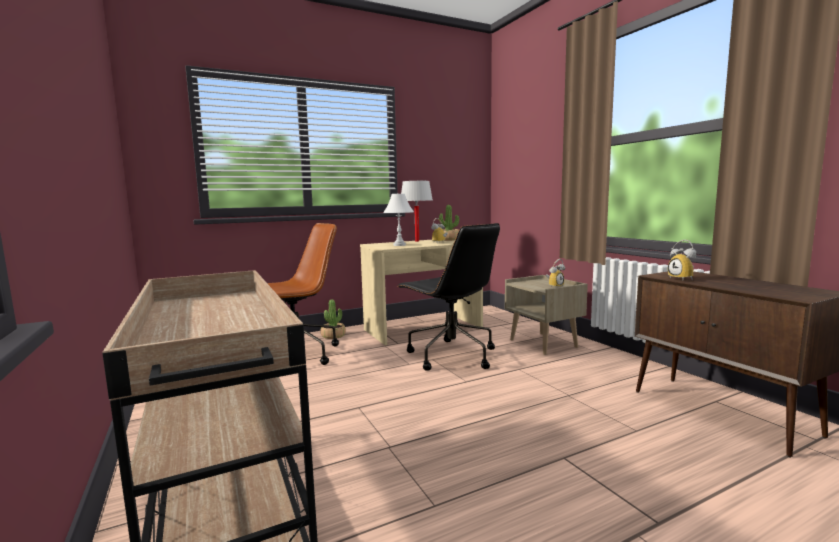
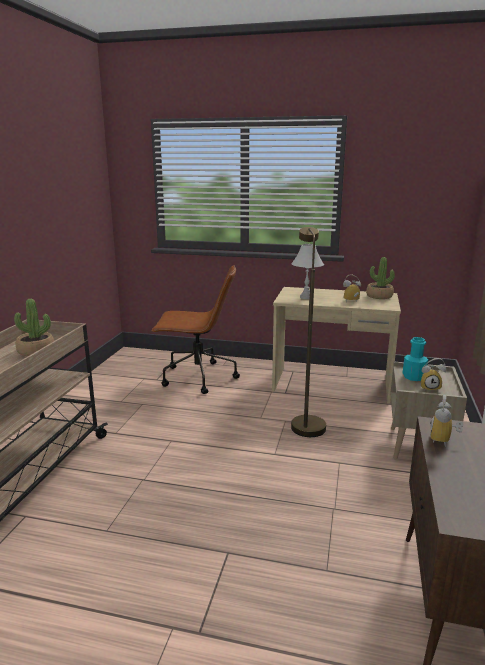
camera: 40 degrees right, 10 degrees up
(333, 336) = (249, 367): potted plant -> potted plant (36, 351)
(417, 241) = (342, 292): white table lamp -> none
(450, 355) = (306, 423): black office chair -> brown floor lamp
(532, 284) = (413, 377): none -> turquoise bottle

